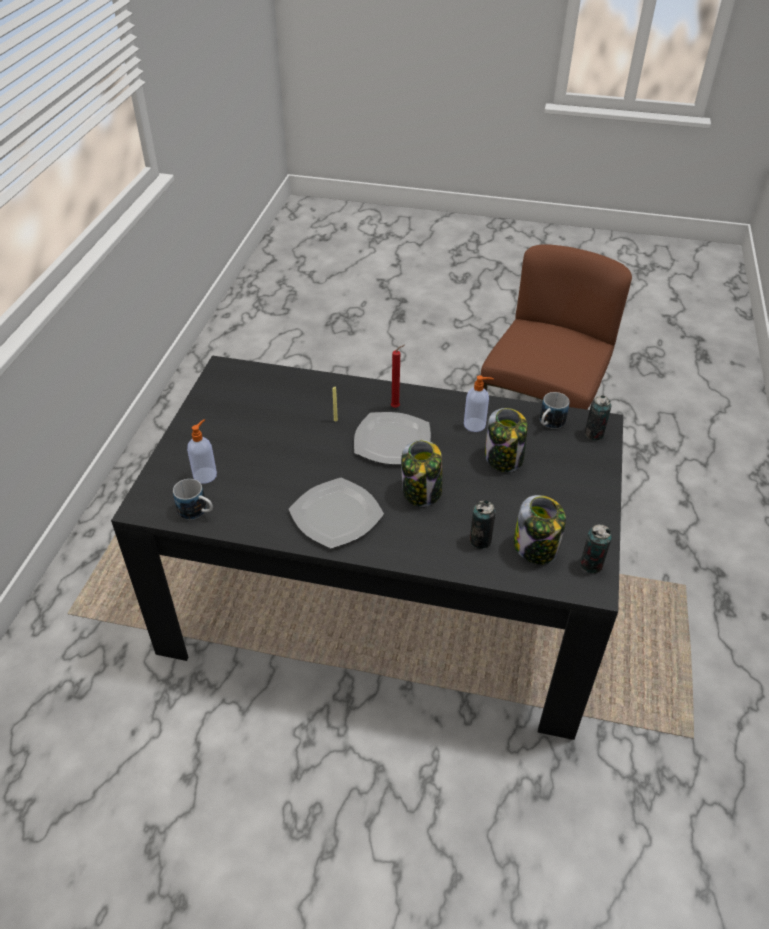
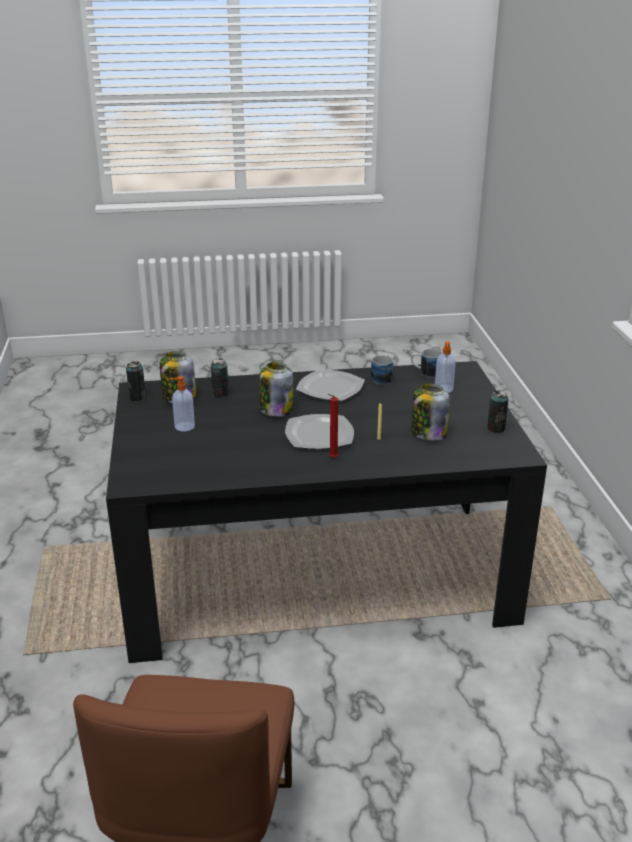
camera: 160 degrees right, 15 degrees down
(475, 425) = (251, 460): soap dispenser -> soap dispenser (183, 427)
(504, 458) = (217, 441): jar -> jar (428, 433)
(549, 424) = (181, 474): mug -> mug (382, 378)
(594, 434) = (136, 475): can -> can (495, 428)

